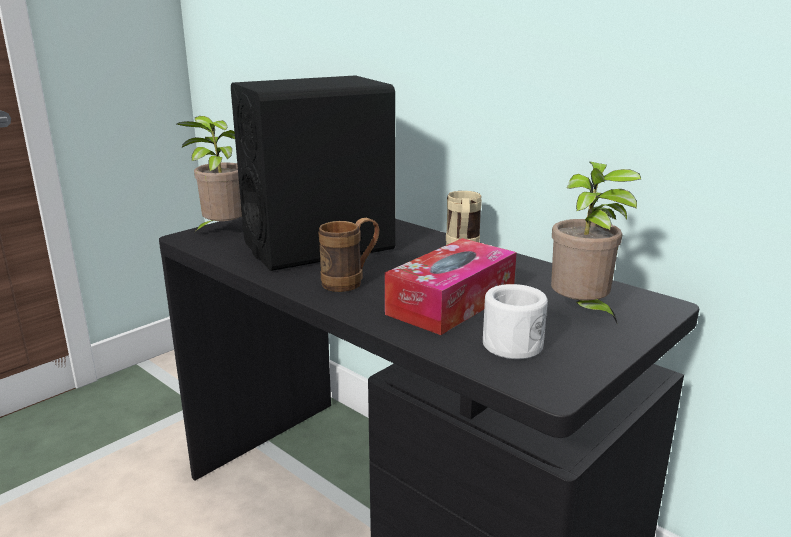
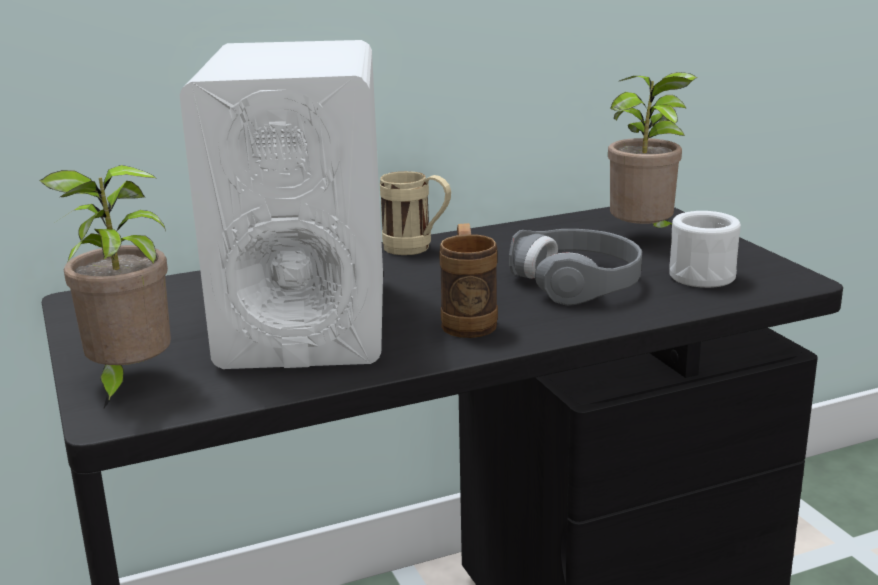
camera: 65 degrees left, 0 degrees up
(319, 246) = (305, 321): black speaker -> white speaker
(451, 302) = (577, 282): tissue box -> grey headphones

